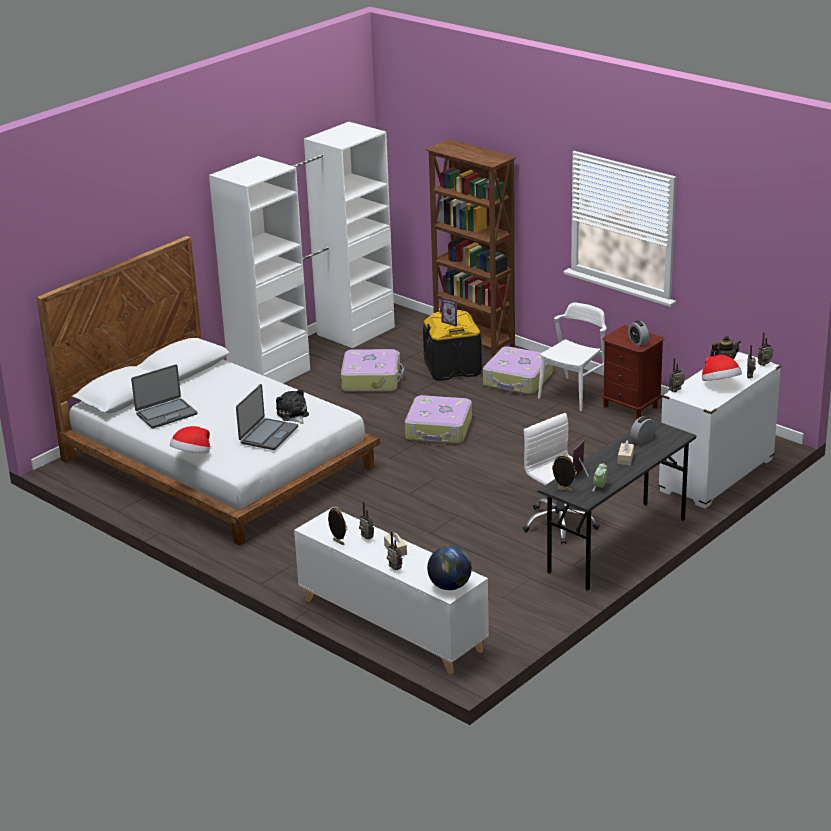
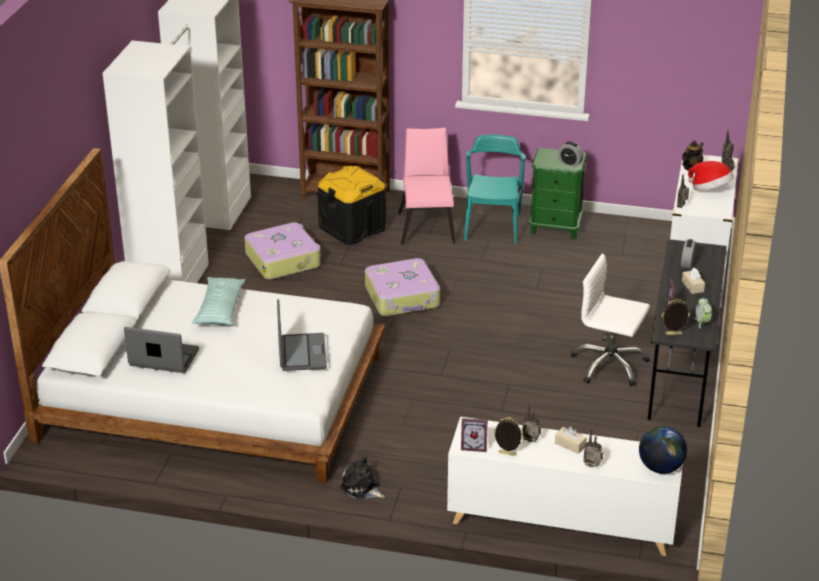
camera: 30 degrees left, 5 degrees up
(166, 414) = (163, 358): laptop -> laptop turned 105 degrees counterclockwise
(192, 455) = (242, 399): hat -> none
(243, 390) = (220, 308): none -> pillow
(293, 415) = (302, 323): plush toy -> plush toy (361, 488)
(451, 322) = (354, 181): picture frame -> picture frame (474, 446)
(518, 380) = (427, 225): suitcase -> pink chair
(574, 394) = (492, 227): white chair -> turquoise chair
(630, 406) = (555, 228): brown nightstand -> green nightstand

